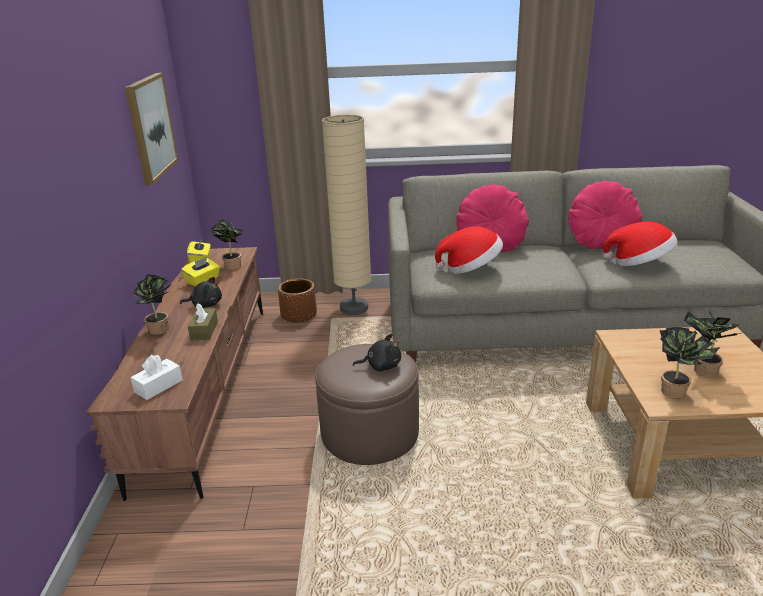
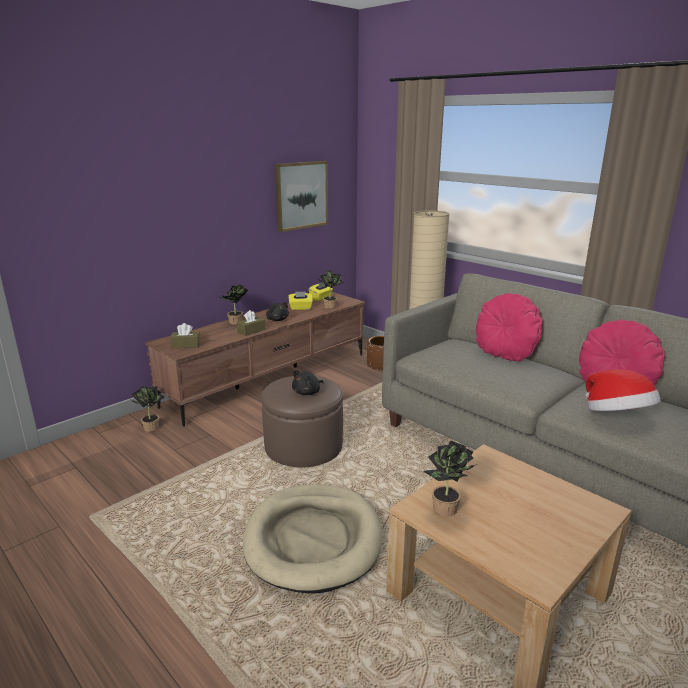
camera: 45 degrees right, 5 degrees down
(158, 386) = (186, 345): white tissue box -> brown tissue box
(381, 366) = (307, 392): black plush toy -> black plush toy turned 90 degrees clockwise
(470, 268) = (458, 360): hat -> none
(526, 505) = (313, 540): none -> beige dog bed
(701, 370) = (505, 513): potted plant -> potted plant (151, 426)

